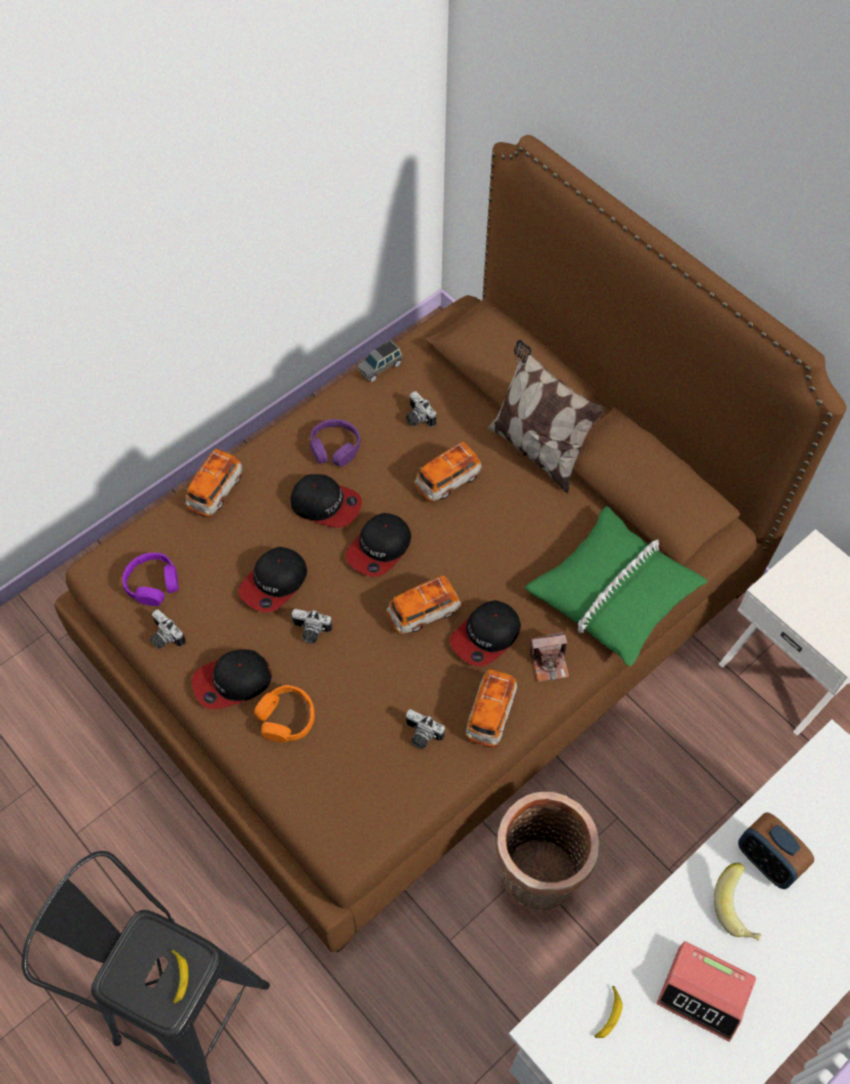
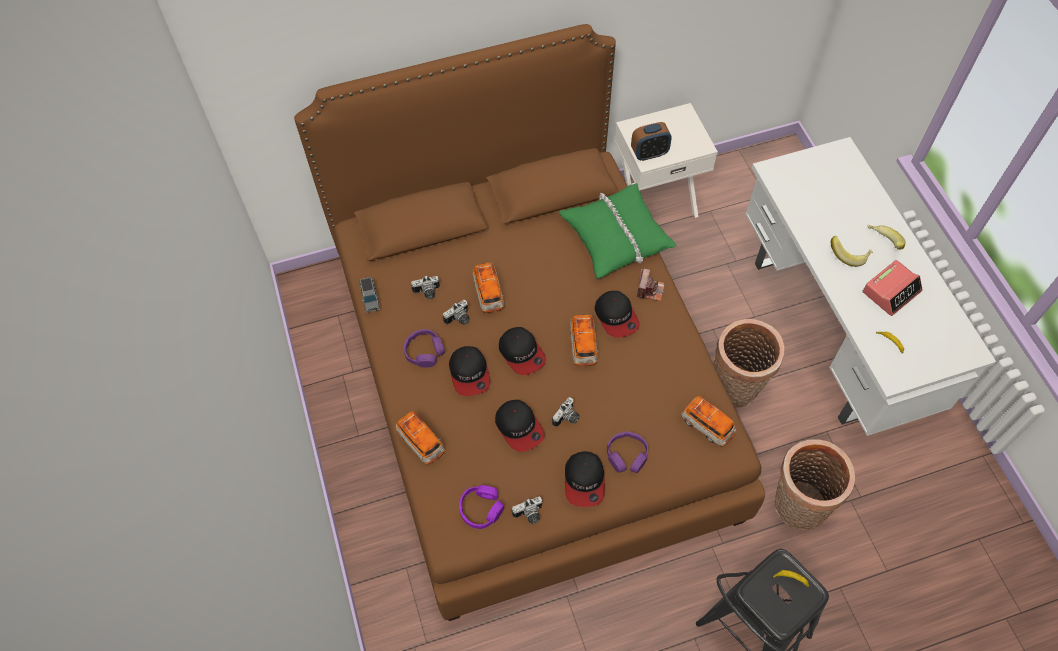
camera: 65 degrees left, 0 degrees up
(286, 718) = (627, 455): orange headphones -> purple headphones
(326, 504) = (469, 373): cap -> cap turned 120 degrees clockwise
(391, 1021) = (796, 506): none -> basket
(421, 736) = (671, 380): camera -> camera (459, 319)
(490, 713) = (671, 335): toy car -> toy car (707, 426)
(537, 449) = (490, 234): pillow -> none
(766, 861) = (825, 230): alarm clock -> alarm clock (649, 153)
(791, 955) = (882, 243): none -> banana

